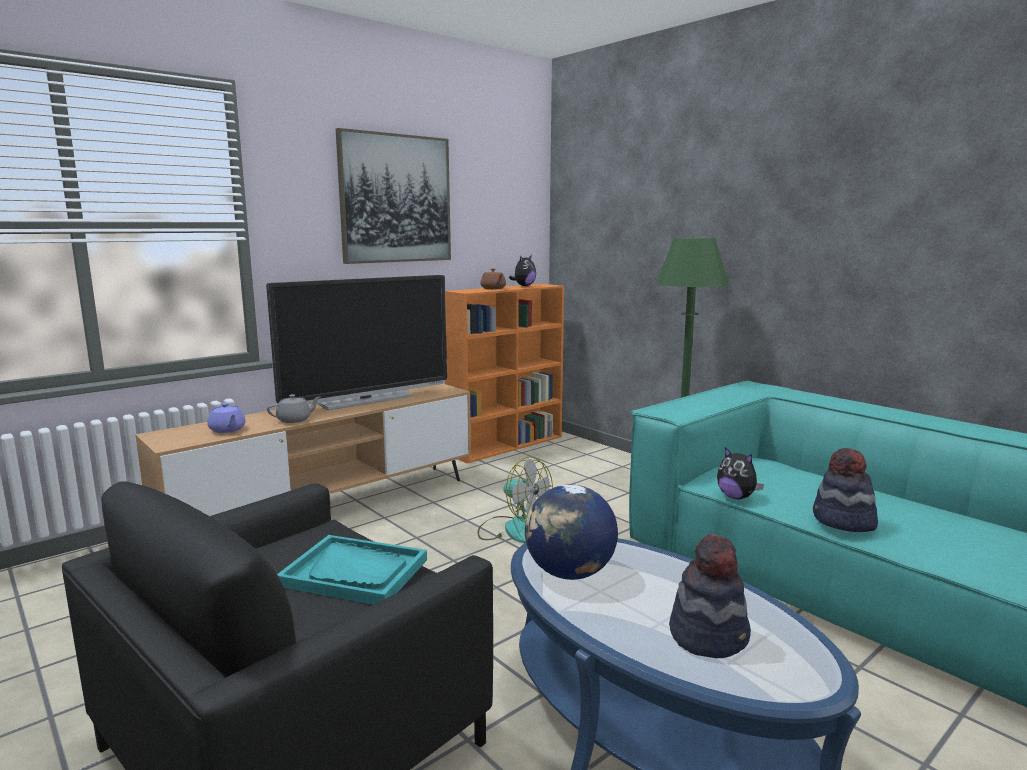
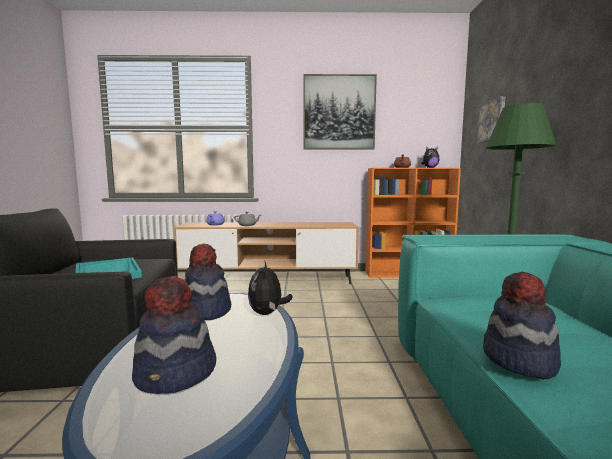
camera: 40 degrees right, 5 degrees down
(366, 400) = (297, 223): television -> none
(513, 529) = (339, 313): fan -> none
(569, 573) = (205, 311): globe -> hat
(611, 229) = (492, 121): none -> picture
(736, 497) = (447, 315): plush toy -> plush toy (267, 313)

